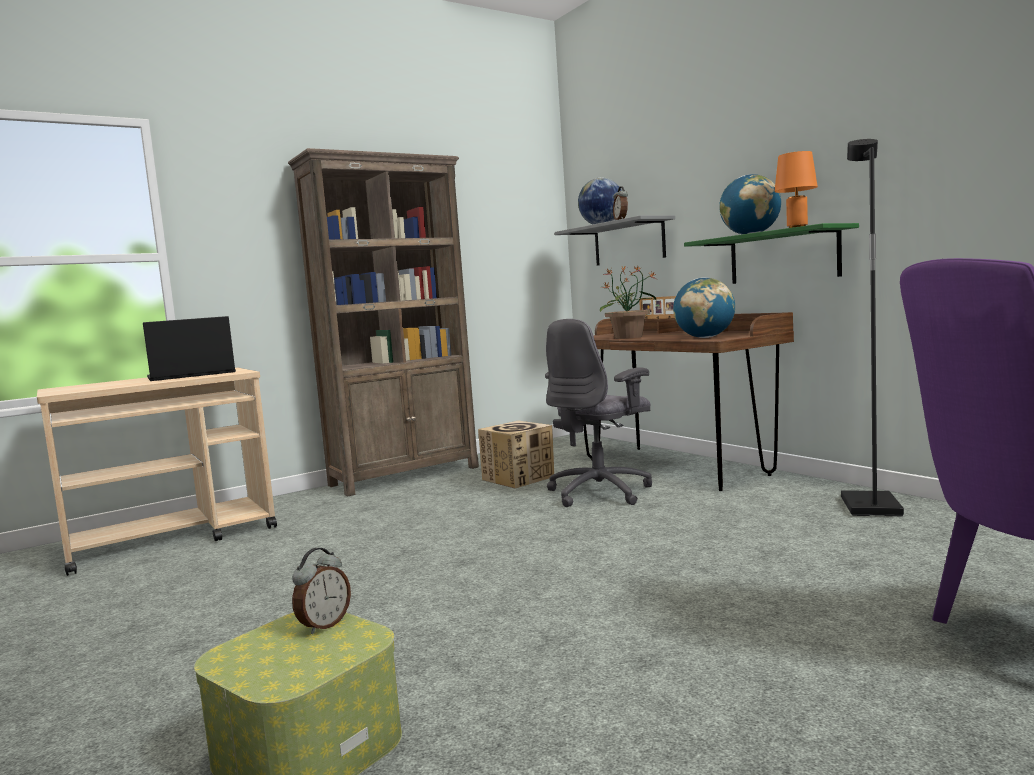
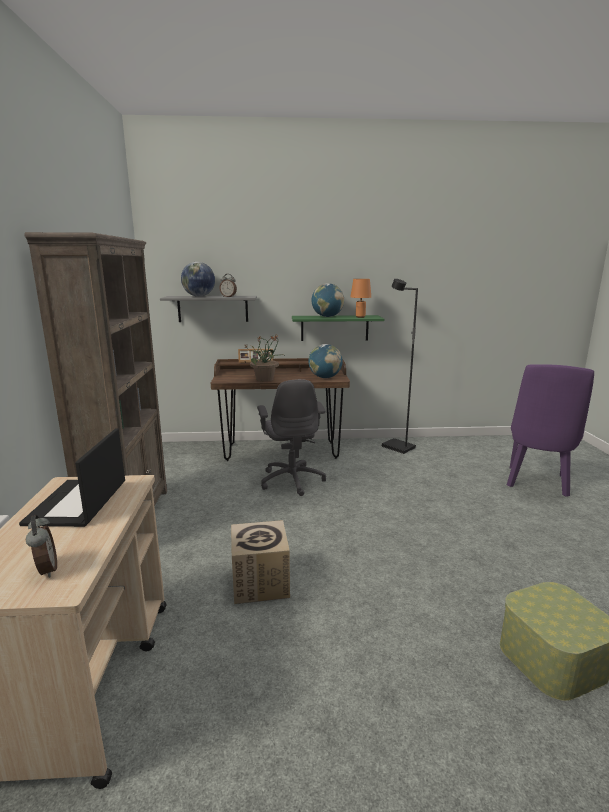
camera: 60 degrees left, 10 degrees up
(324, 625) = (534, 600): alarm clock -> alarm clock (46, 570)
(518, 478) = (220, 489): cardboard box -> cardboard box (260, 582)

